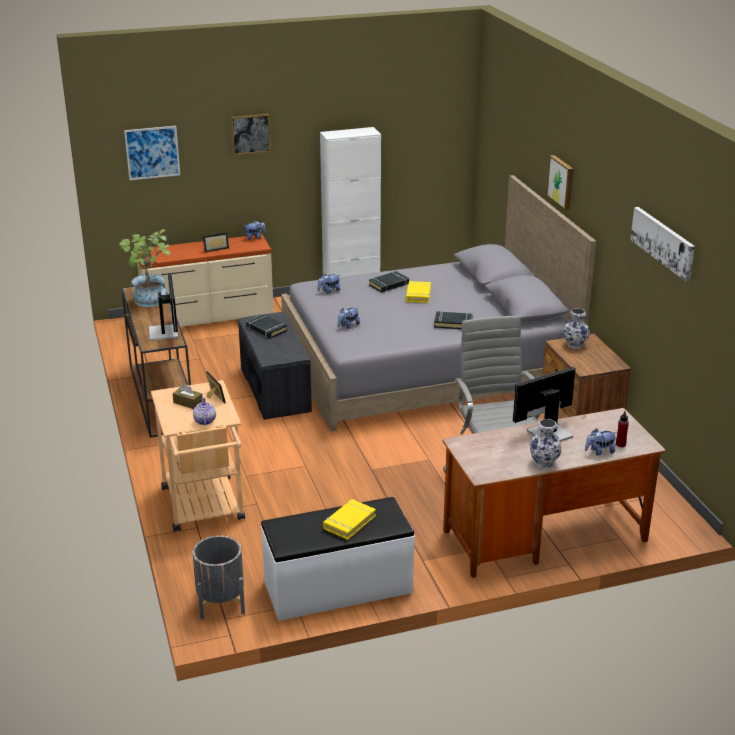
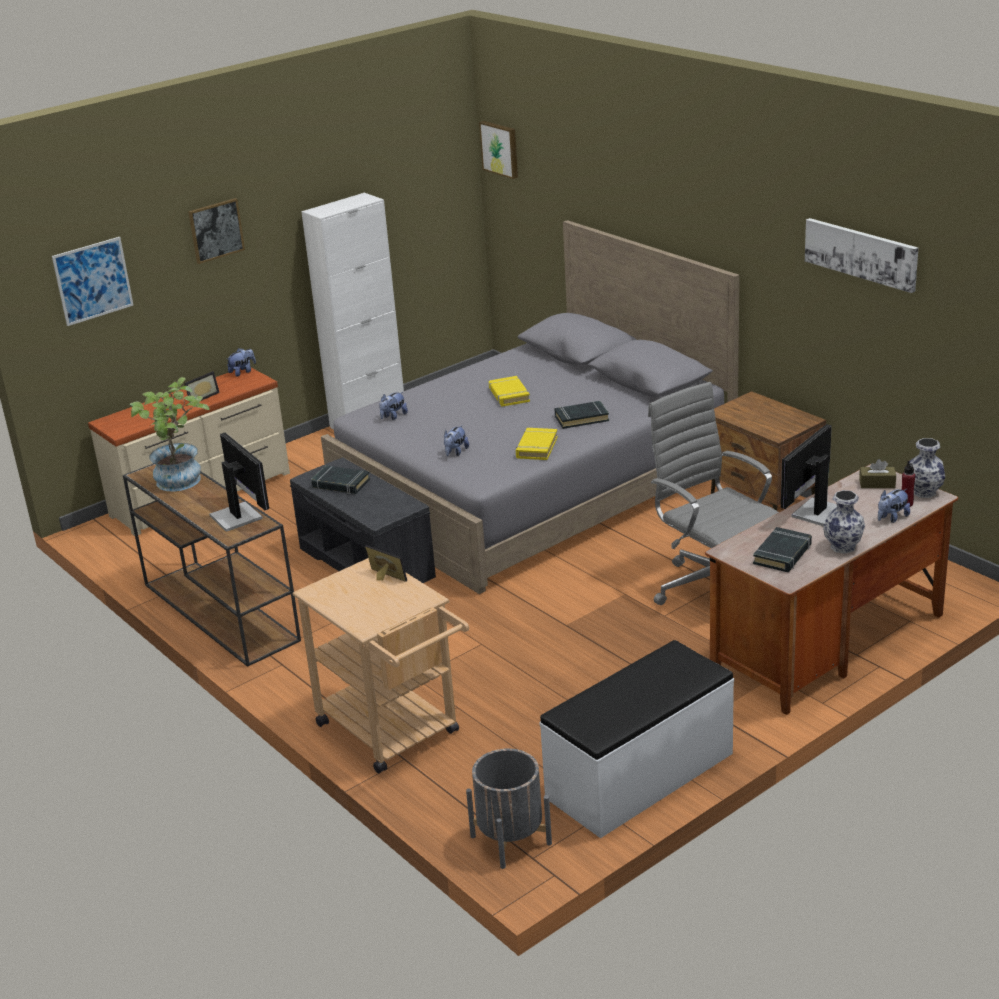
camera: 20 degrees left, 0 degrees up
(188, 403) = (358, 594): brown tissue box -> brown tissue box (877, 484)
(204, 421) = (402, 609): teapot -> none
(349, 522) = (650, 685): yellow book -> yellow book (536, 448)
(389, 285) = (462, 391): black book -> black book (782, 554)
(562, 182) = (662, 212): picture -> picture (500, 149)
(575, 344) = (742, 409): vase -> vase (924, 492)

